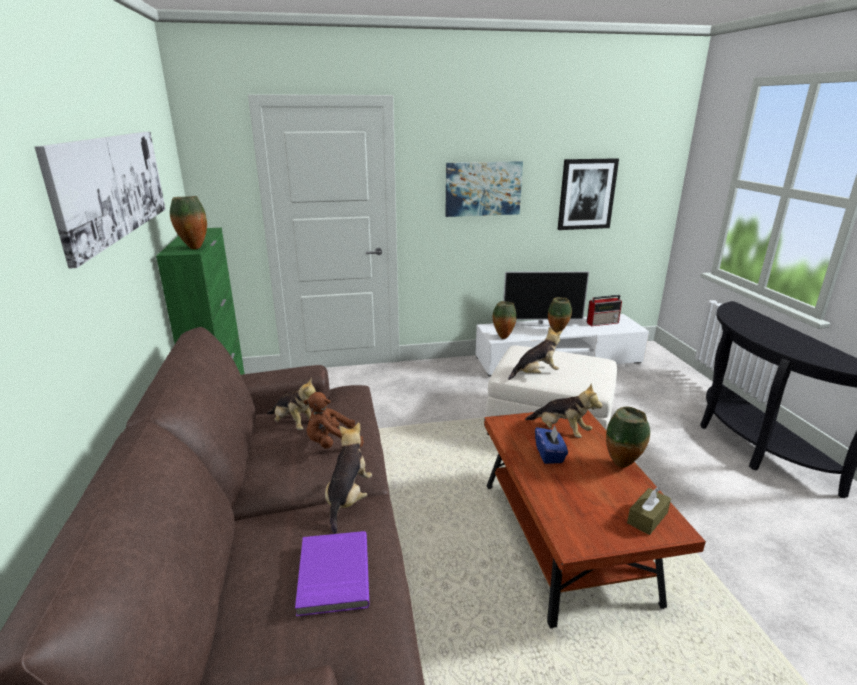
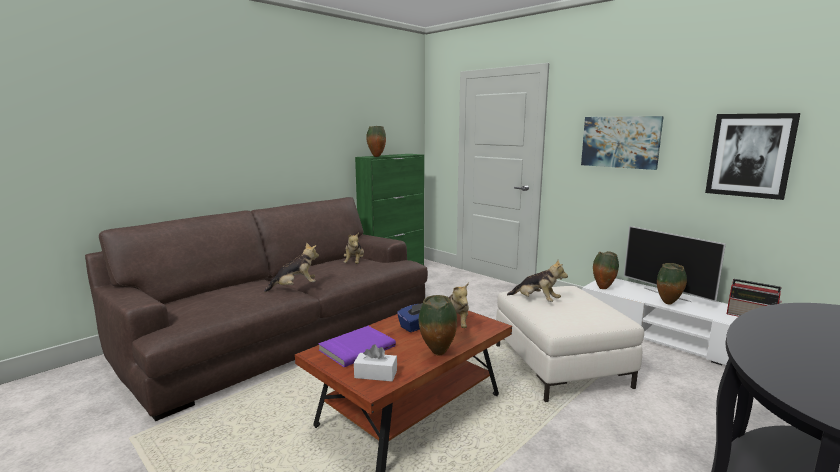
camera: 55 degrees right, 10 degrees down
(113, 186) = (322, 112): picture -> none
(332, 443) = (340, 271): brown plush toy -> none
(332, 574) = (233, 299): purple book -> purple book (356, 348)
(647, 518) = (375, 374): brown tissue box -> white tissue box

